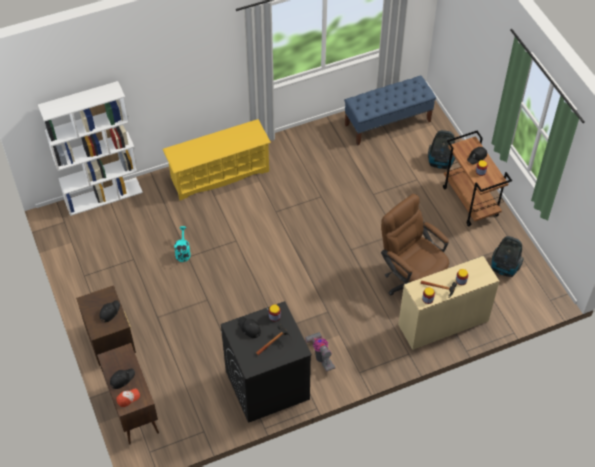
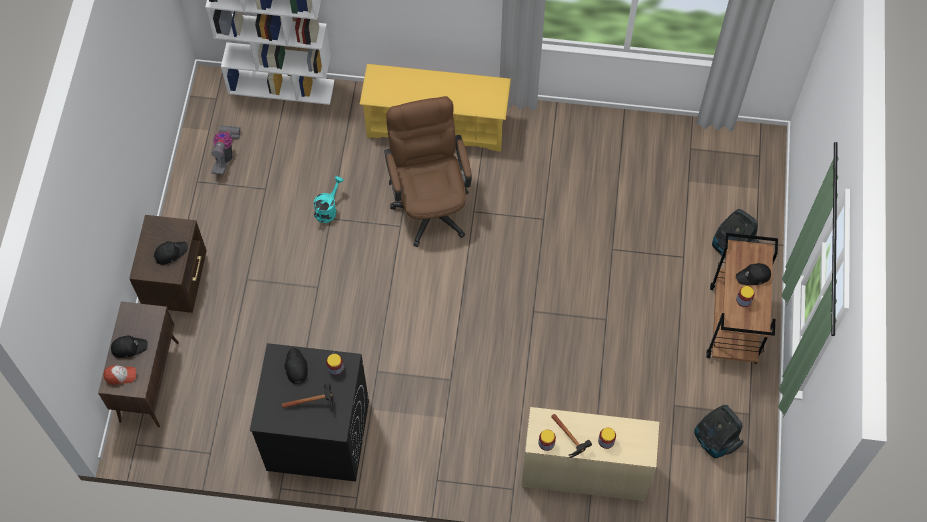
camera: 30 degrees right, 10 degrees up
(321, 355) = (405, 432): vacuum cleaner -> vacuum cleaner (226, 154)
(388, 123) = (699, 157): blue bench -> none
(411, 279) = (583, 392): brown office chair -> brown office chair (430, 203)

